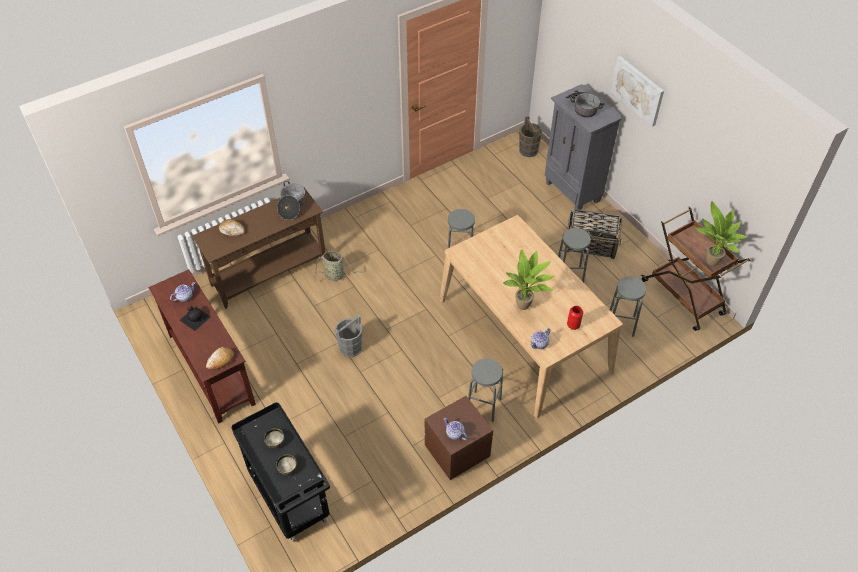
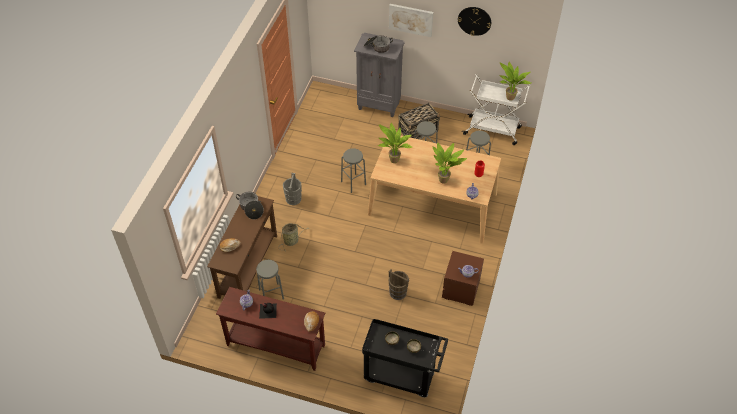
camera: 40 degrees left, 0 degrees up
(350, 348) = (345, 275): grey bucket -> grey bucket (293, 199)
(483, 406) = (450, 256): grey stool -> grey stool (271, 294)
(488, 248) = (393, 161): none -> potted plant
(528, 150) = (329, 96): brown bucket -> brown bucket (398, 292)
(682, 298) = (492, 131): brown cart -> white cart
(708, 127) = (474, 20): none -> wall clock

